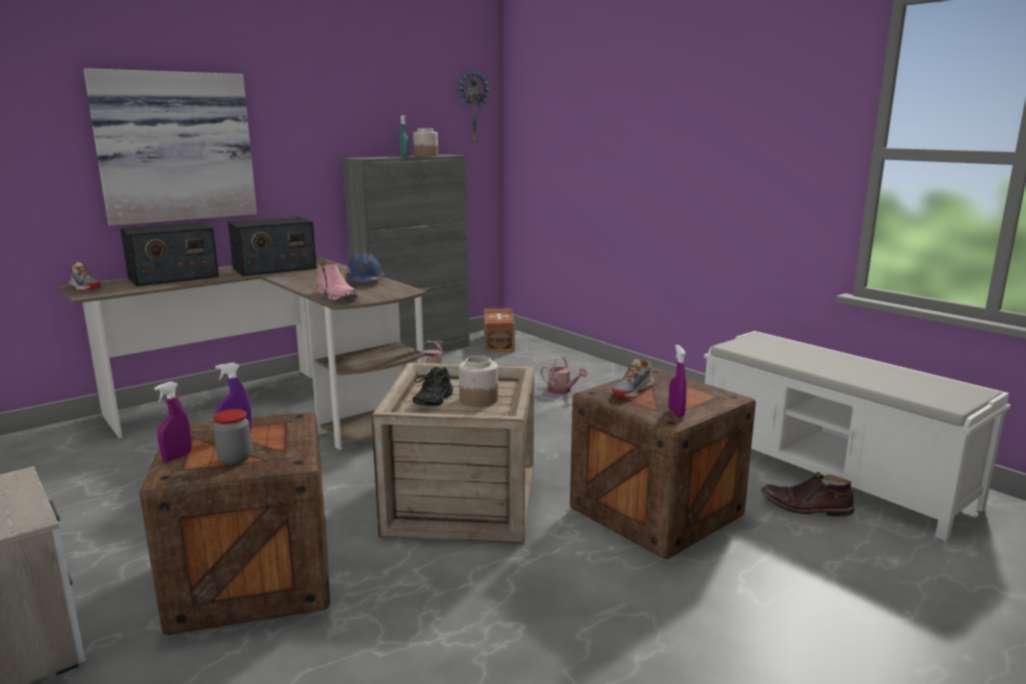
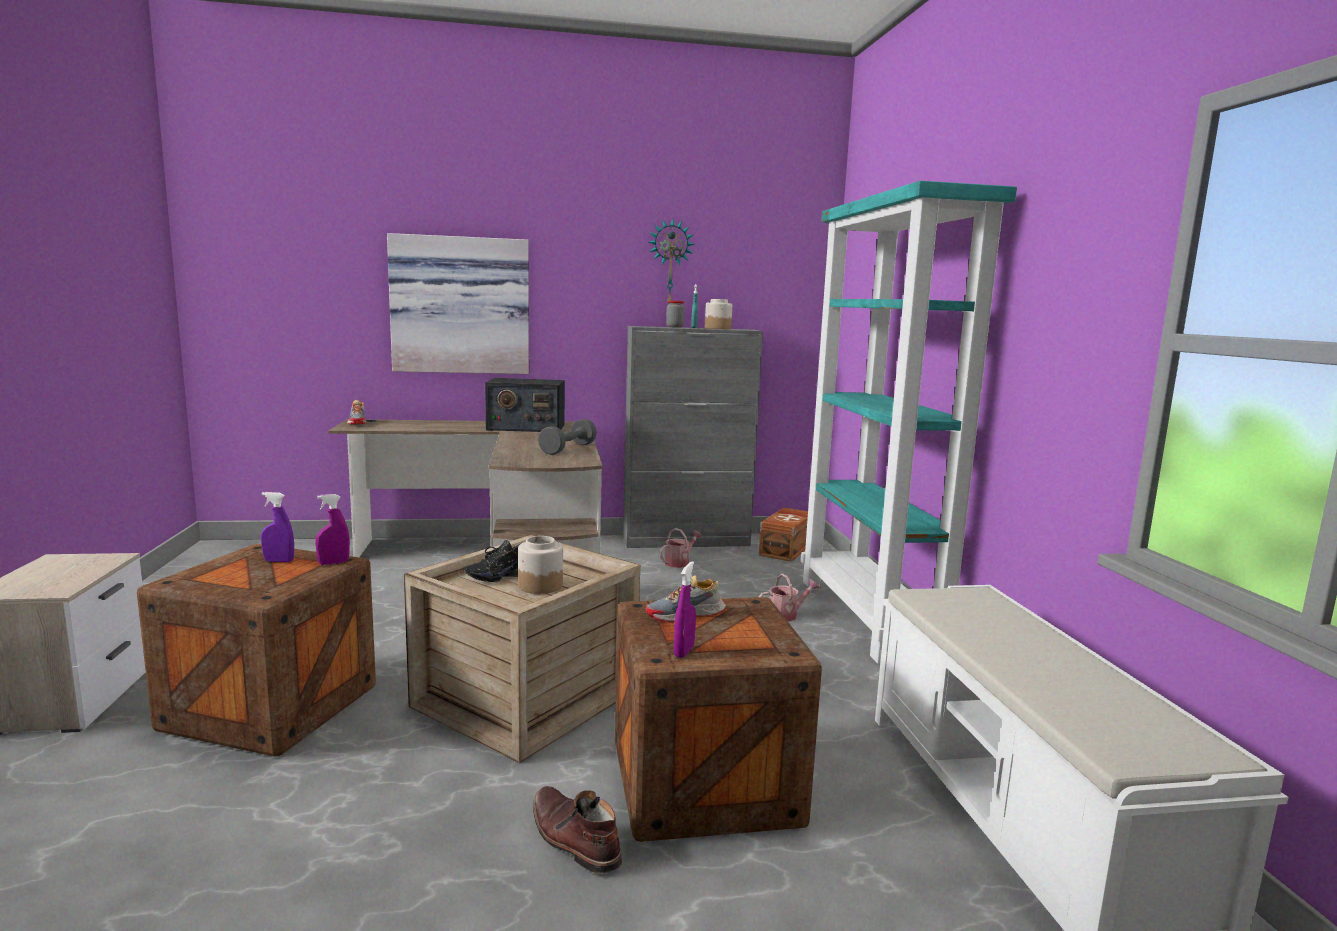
camera: 30 degrees right, 5 degrees down
(173, 277) = (434, 423): radio -> none
(177, 457) = (205, 569): purple spray bottle -> purple spray bottle (333, 563)
(235, 459) = (234, 581): jar -> jar (675, 327)
(338, 296) = (514, 457): pink boot -> none
(364, 282) = (568, 449): blue hard hat -> grey dumbbell
(472, 106) = (793, 279): wall clock -> wall clock (670, 263)
(562, 391) = (786, 615): watering can -> watering can turned 90 degrees counterclockwise
(616, 379) = (870, 617): none -> turquoise bookcase
(806, 507) = (912, 851): brown boot -> brown boot (573, 838)

